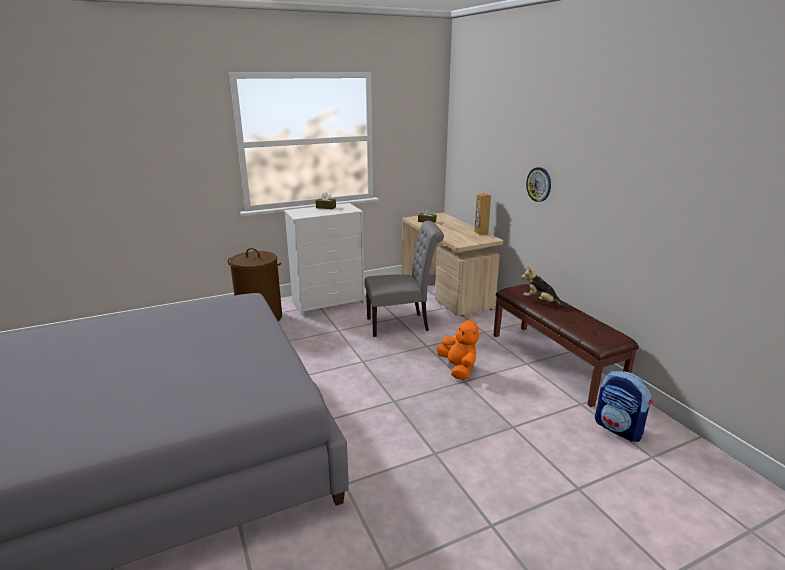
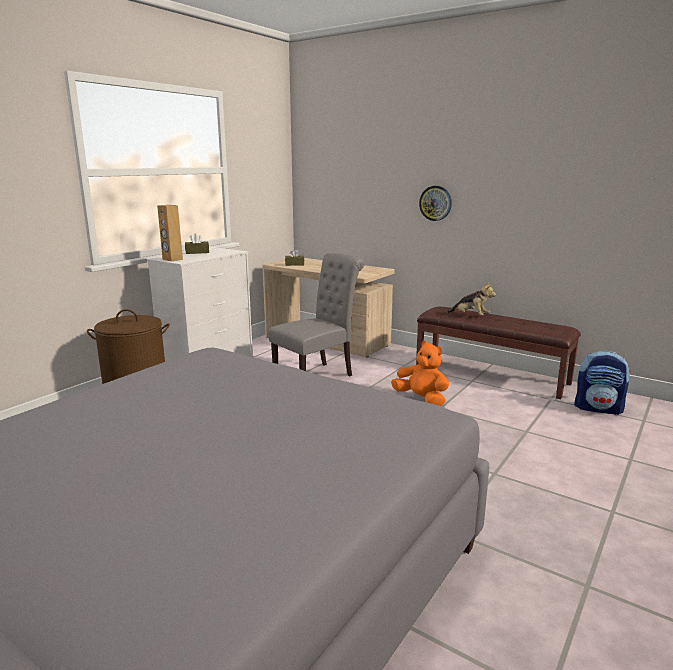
camera: 30 degrees left, 5 degrees down
(481, 232) = (364, 266): brown speaker -> brown speaker (172, 259)
(540, 302) = (470, 316): plush toy -> plush toy turned 150 degrees counterclockwise

